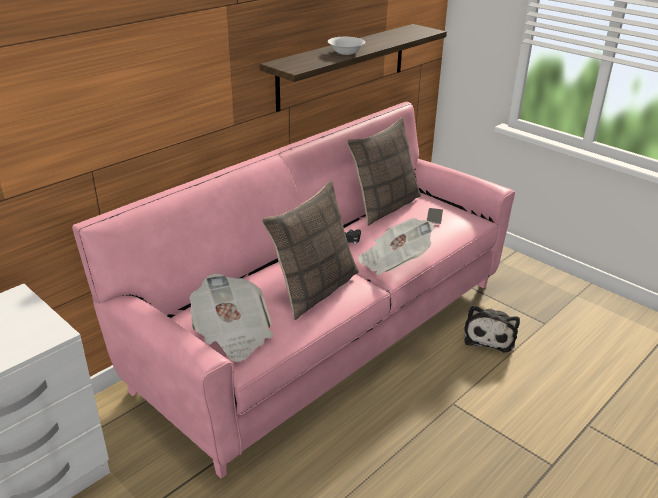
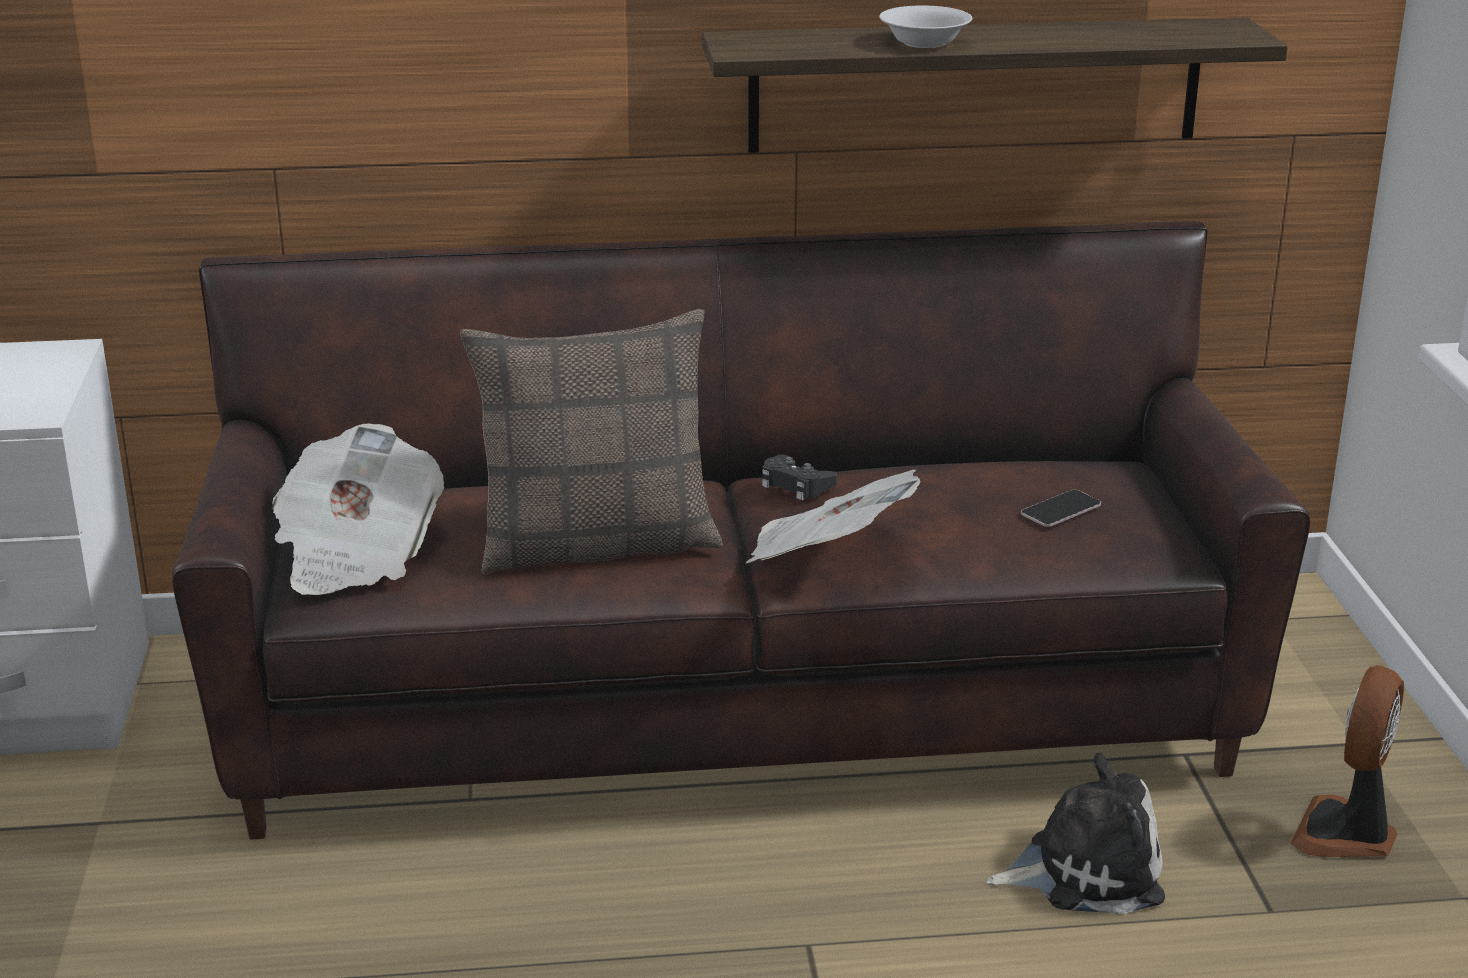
camera: 40 degrees right, 5 degrees down
(326, 333) = (734, 709): pink sofa -> brown sofa
(384, 206) = (983, 456): pillow -> none
(489, 336) = (1085, 871): plush toy -> plush toy turned 150 degrees counterclockwise
(531, 290) = (1347, 834): none -> fan

